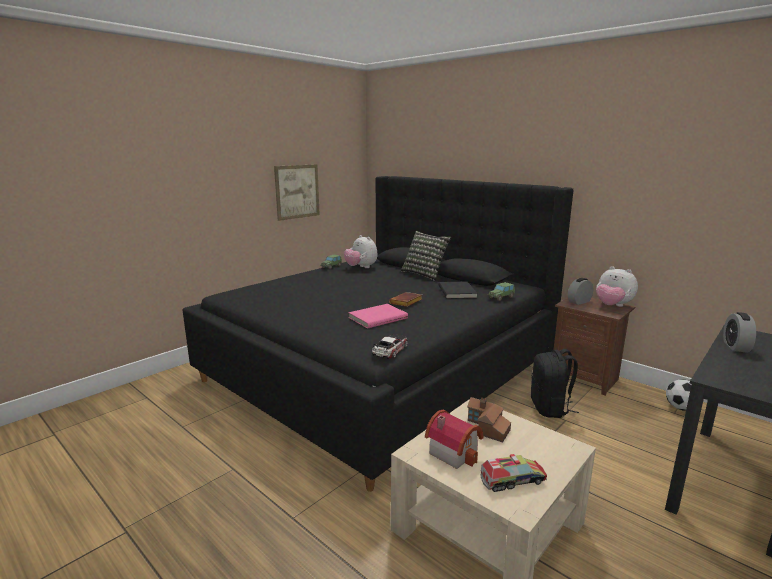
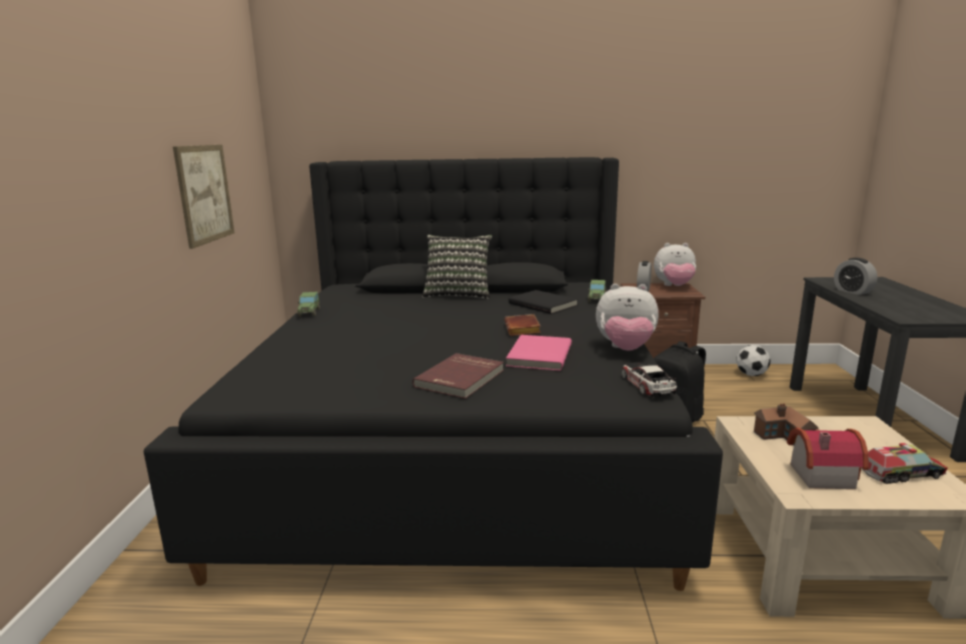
camera: 40 degrees left, 0 degrees up
(315, 316) = (461, 379): none -> red book
(361, 267) = (356, 304): plush toy -> plush toy (625, 349)
(512, 480) = (902, 474): toy truck -> toy truck turned 45 degrees clockwise

